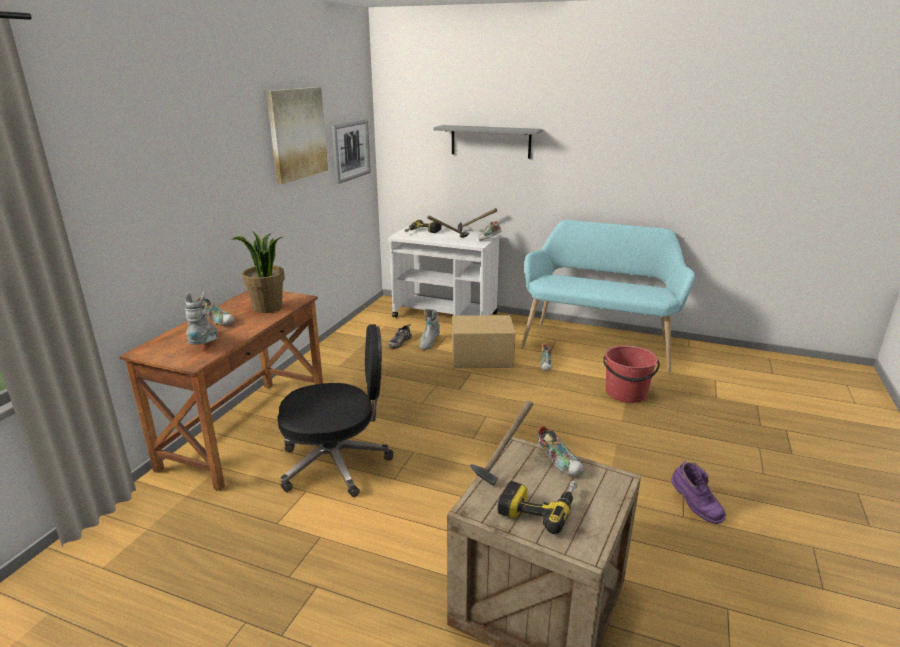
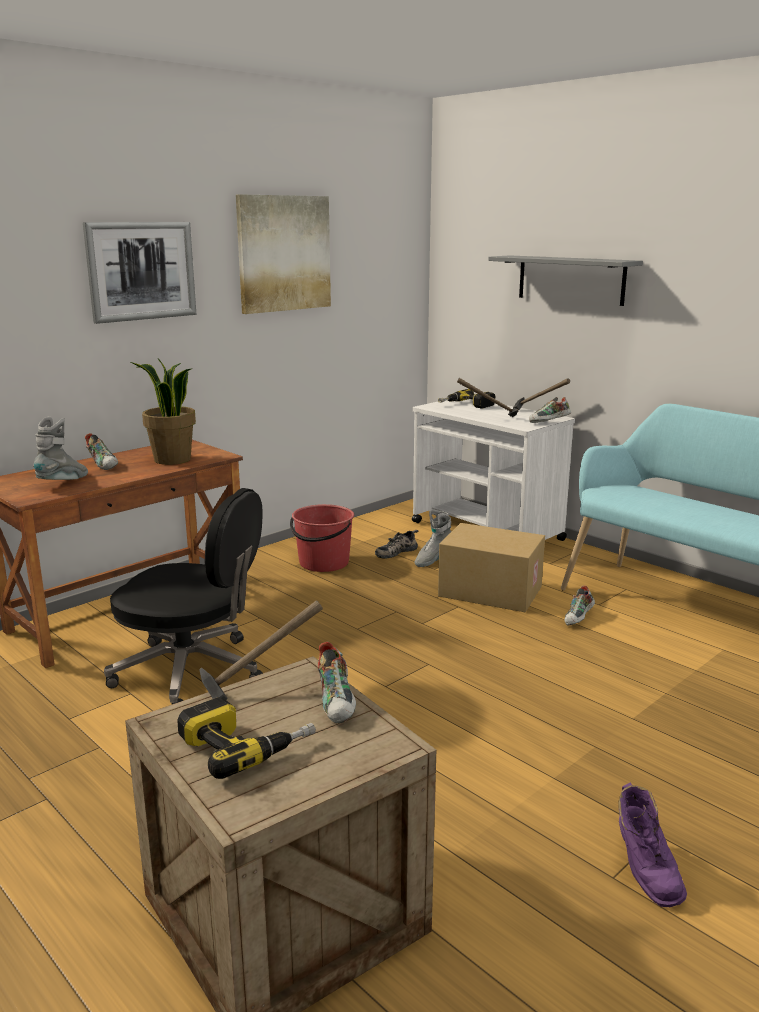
camera: 25 degrees right, 5 degrees down
(351, 150) = (379, 285): picture -> picture (141, 271)
(626, 393) = (676, 683): red bucket -> red bucket (323, 563)

